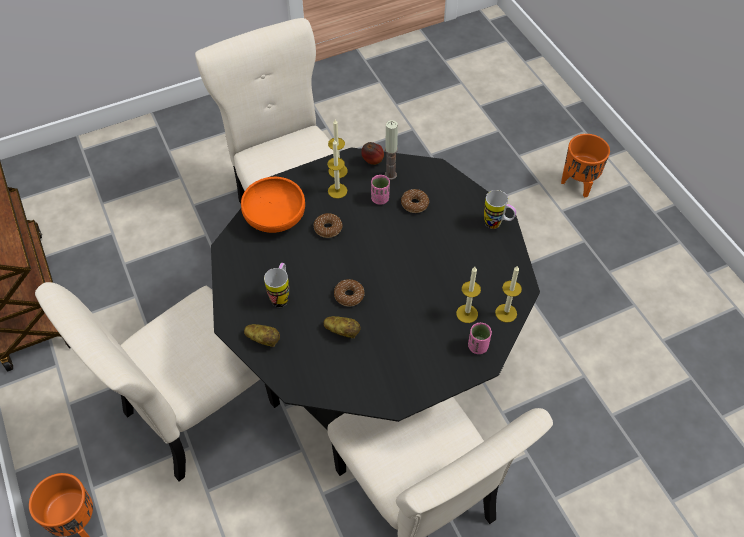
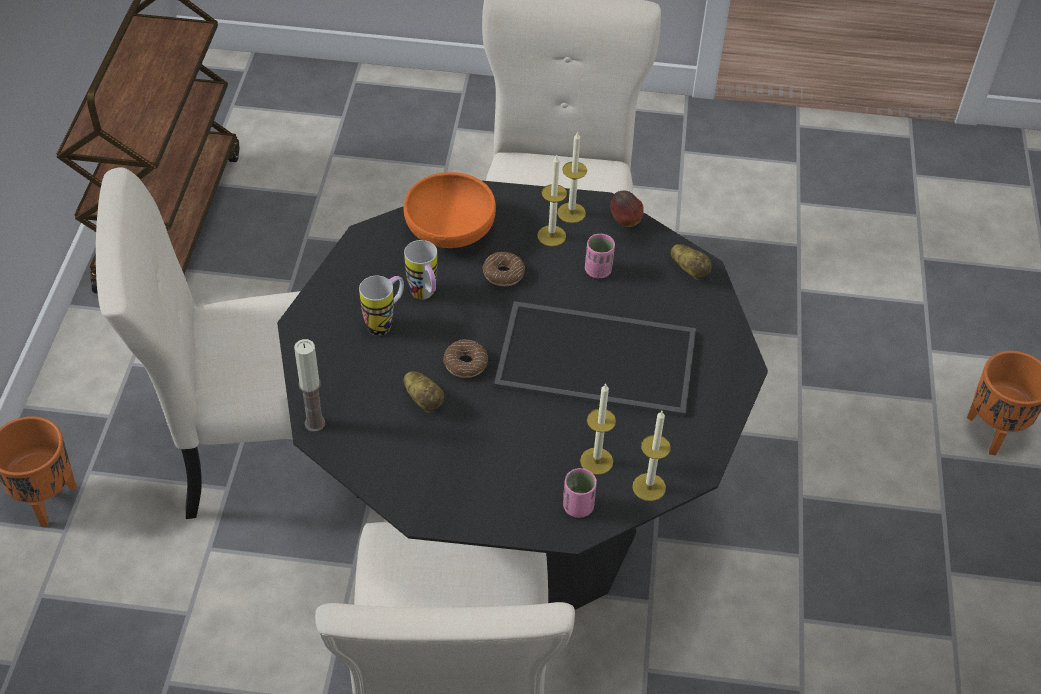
camera: 30 degrees right, 5 degrees down
(263, 339) = (325, 360): potato -> potato (689, 270)
(390, 175) = (635, 249): candle -> candle (315, 423)
(414, 204) = (637, 298): donut -> none
(421, 251) = (599, 357): none -> tray
(497, 225) = (728, 376): mug -> mug (425, 296)

